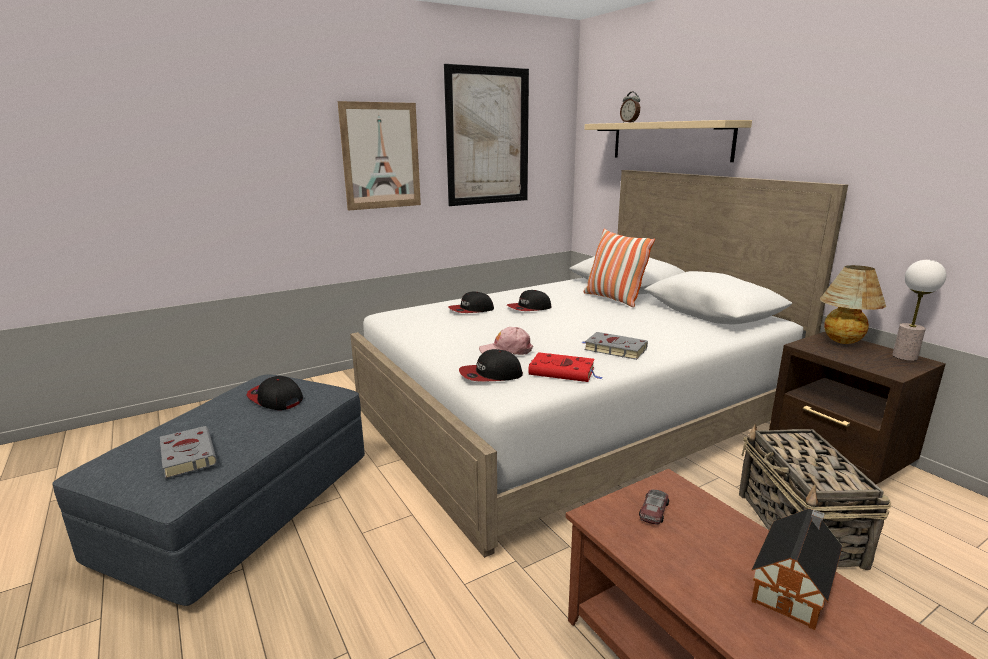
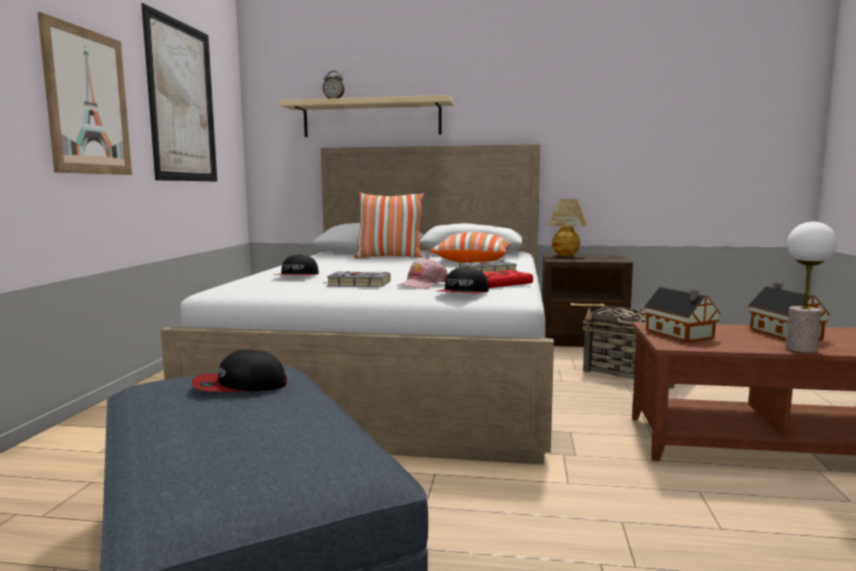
camera: 50 degrees left, 10 degrees down
(187, 454) = (294, 445): grey book -> grey book (357, 284)
(529, 308) = (345, 269): cap -> none
(653, 511) = (680, 334): toy car -> toy house
(661, 327) = (472, 261): none -> pillow
(904, 356) = (603, 256): table lamp -> table lamp (800, 349)

